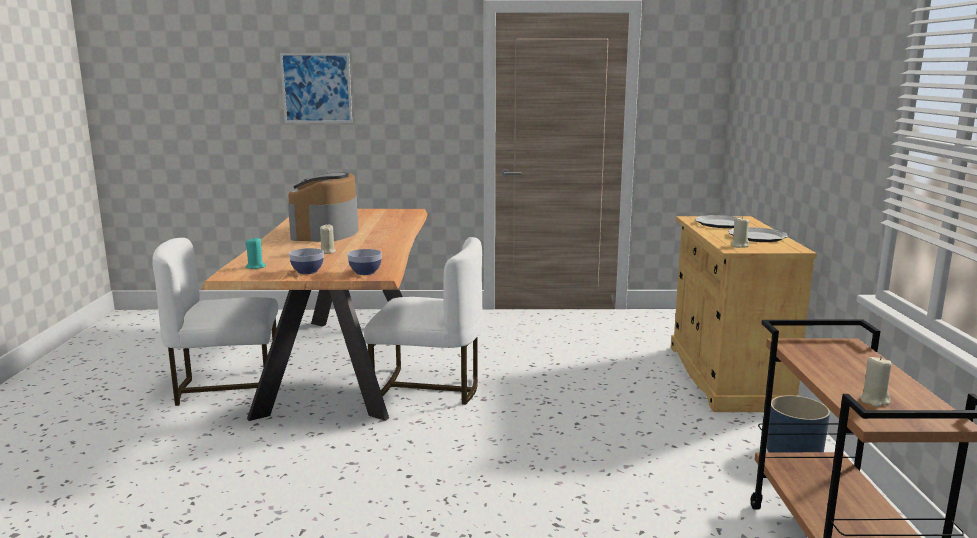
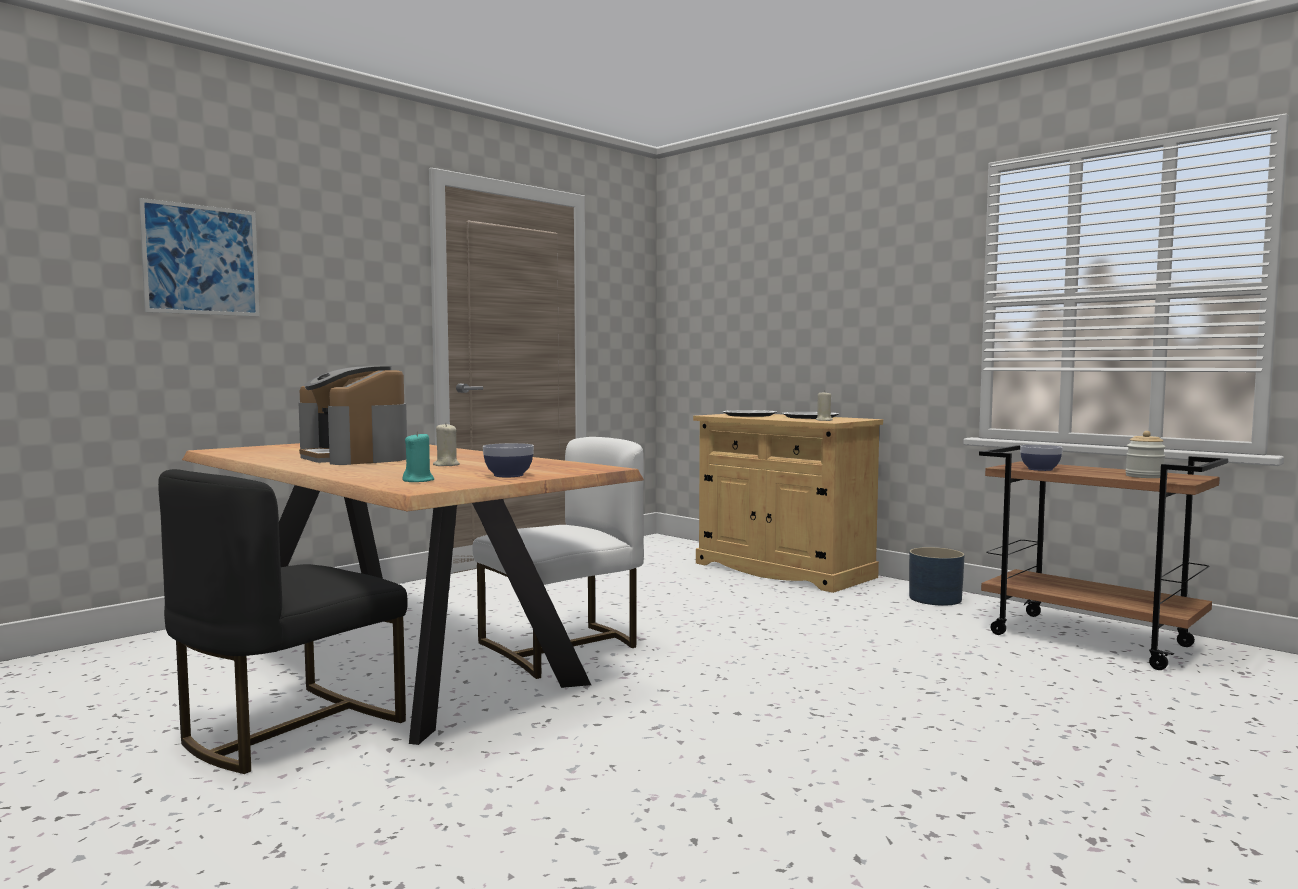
camera: 45 degrees left, 10 degrees down
(228, 389) = (287, 729): white chair -> black chair
(365, 272) = (578, 468): bowl -> bowl (1040, 469)
(874, 400) = (1144, 476): beige candle -> jar

